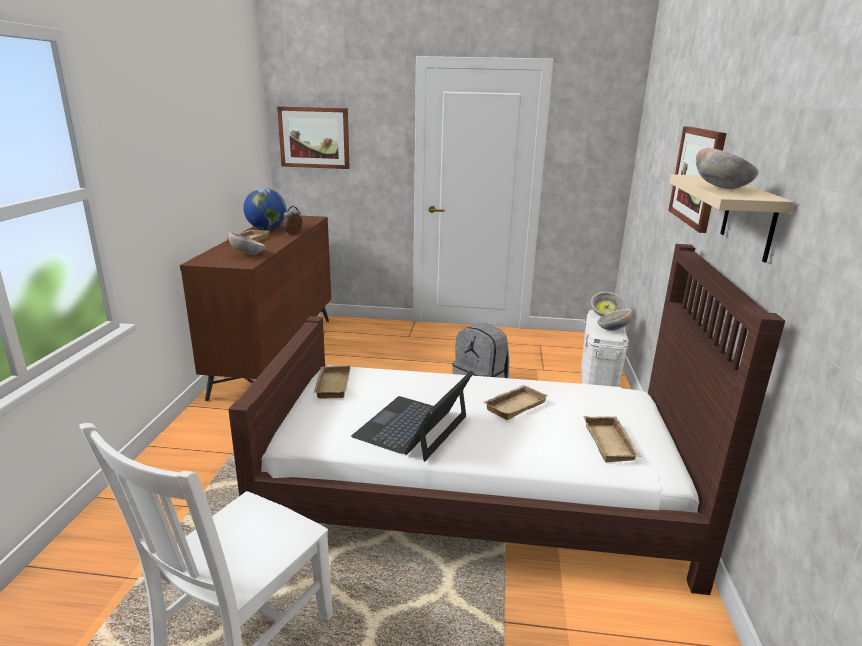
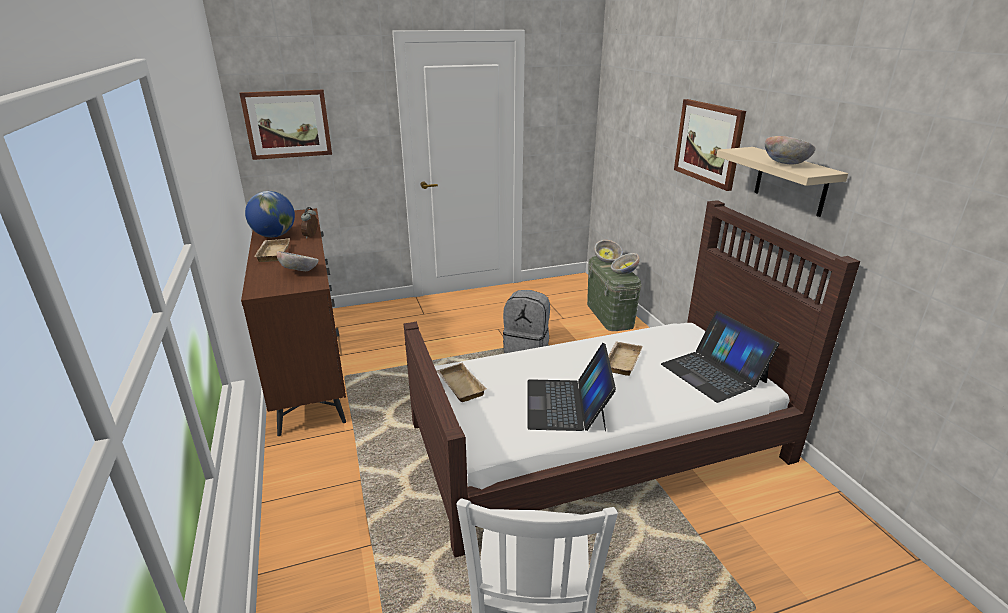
camera: 25 degrees left, 5 degrees up
(598, 378) = (609, 315): white storage box -> green storage box
(611, 443) = (713, 373): beige tray -> laptop

